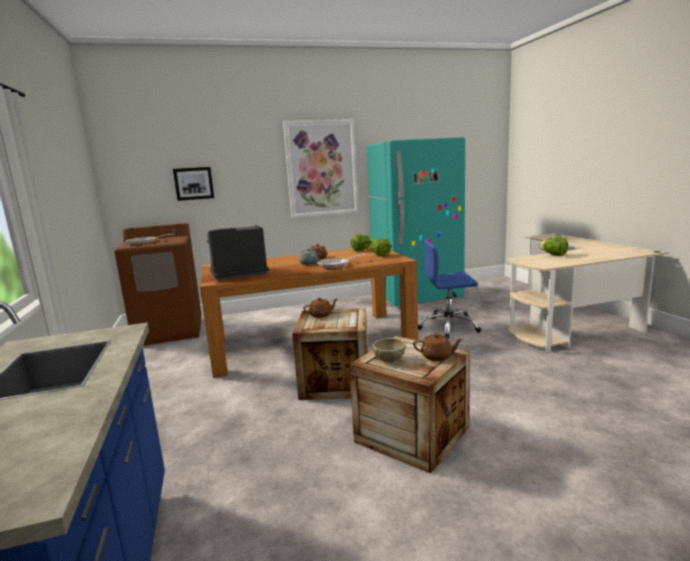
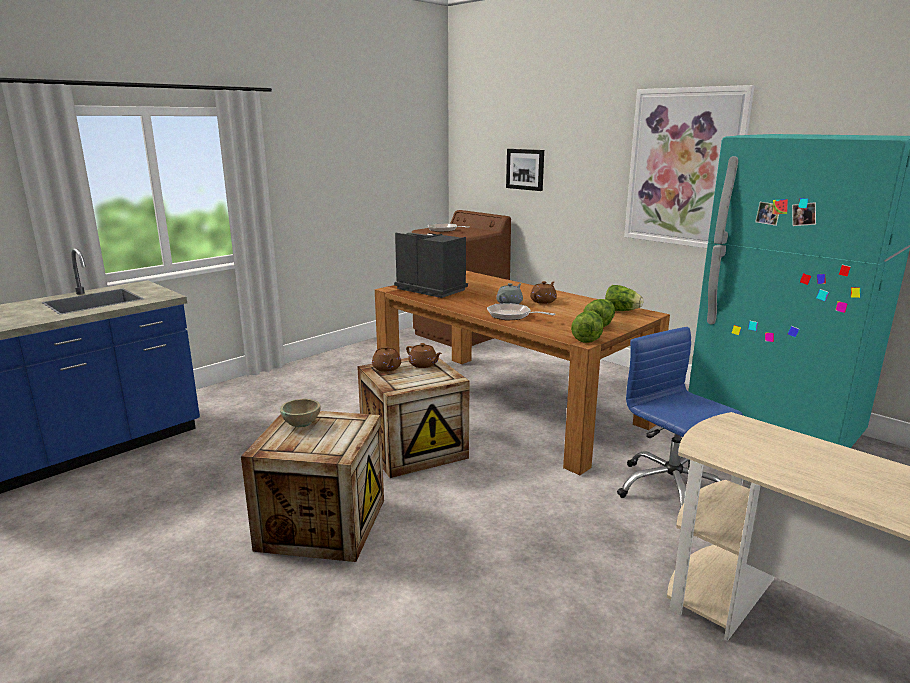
camera: 60 degrees right, 5 degrees up
(437, 356) = (323, 448): brown teapot -> brown teapot (387, 368)
(553, 255) = (829, 452): lettuce -> lettuce (587, 338)

